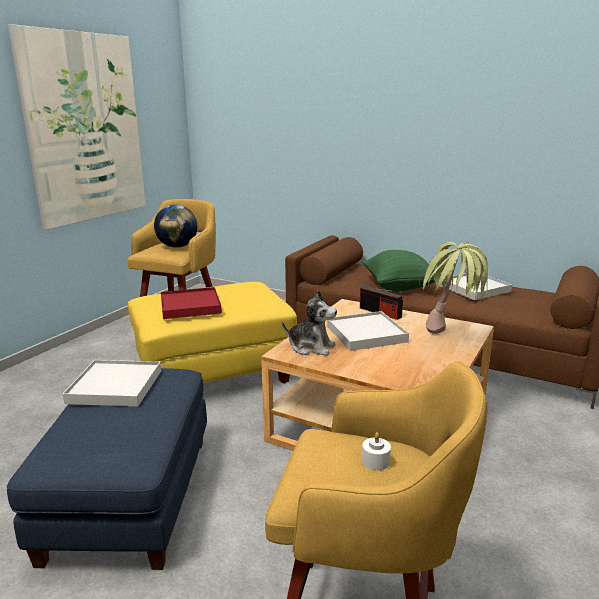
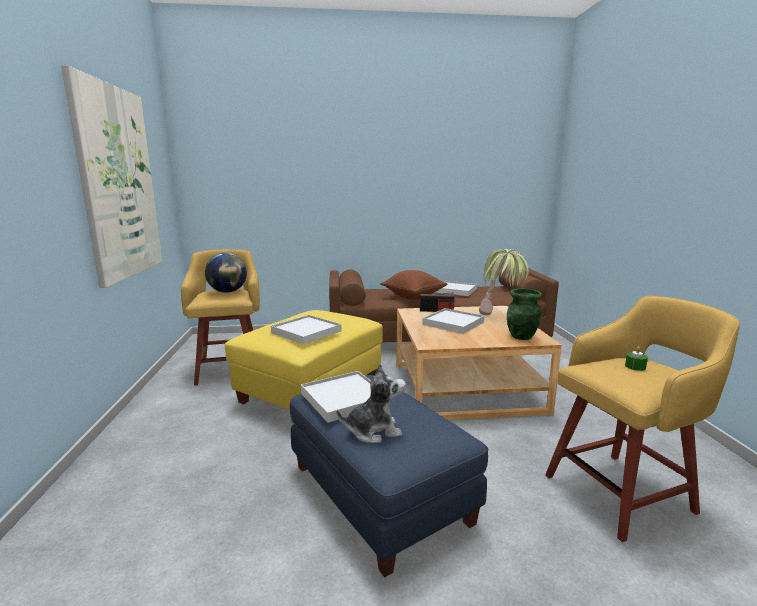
camera: 35 degrees left, 5 degrees down
(190, 306) = (306, 332): red tray -> white tray
(311, 347) = (437, 337): plush toy -> plush toy (373, 431)
(375, 461) = (635, 367): white candle -> green candle
(399, 287) = (413, 297): green pillow -> brown pillow
(415, 375) = (521, 337): none -> green vase

